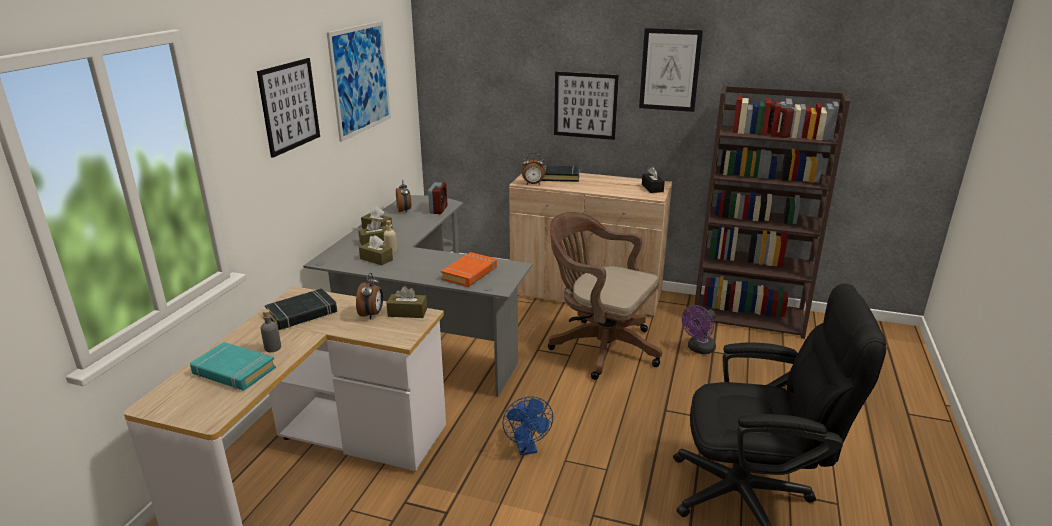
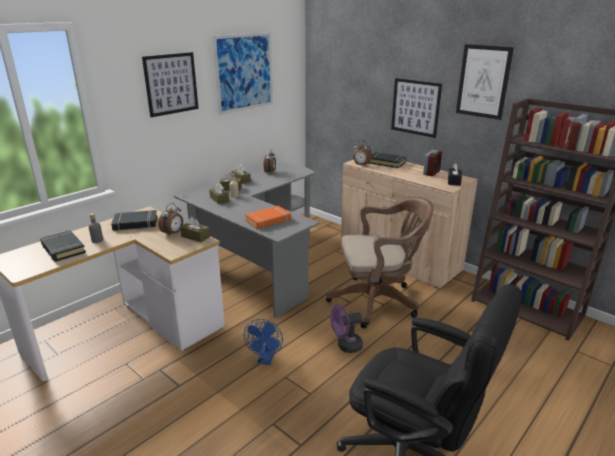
camera: 25 degrees right, 0 degrees up
(233, 371) = (63, 249): turquoise book -> black book
(438, 210) = (293, 175): alarm clock -> alarm clock (431, 173)
(599, 347) = (378, 301): brown office chair -> brown office chair turned 120 degrees clockwise
(698, 349) = (459, 324): purple fan -> purple fan (346, 346)

